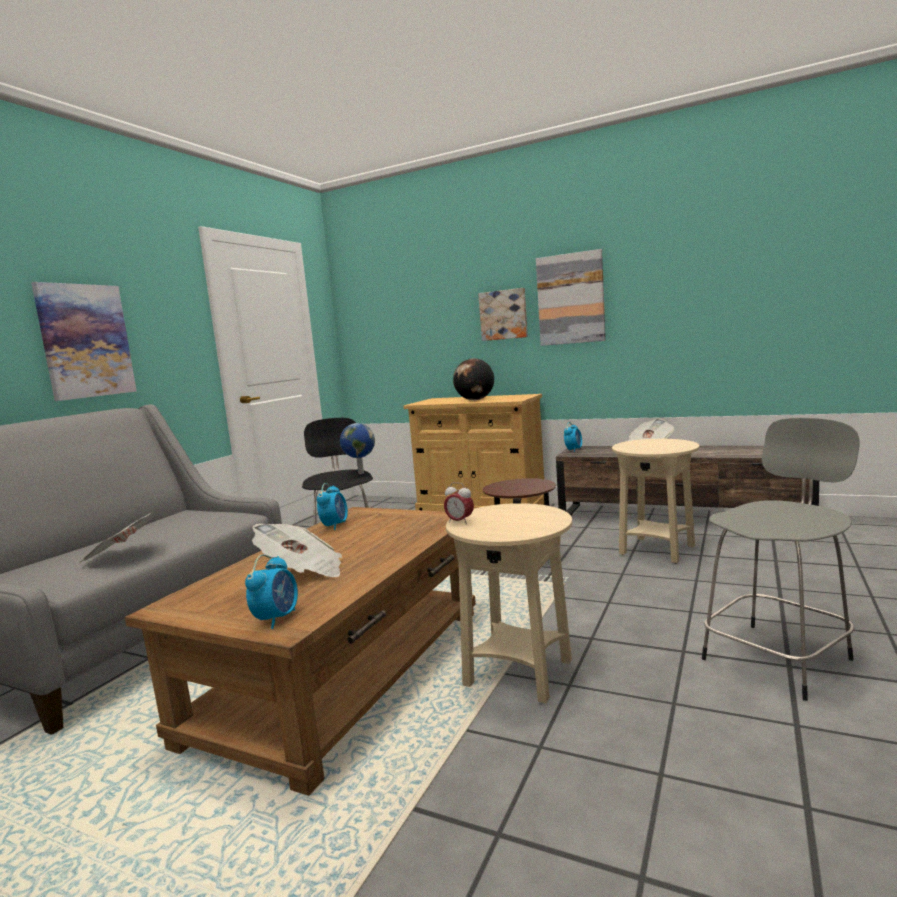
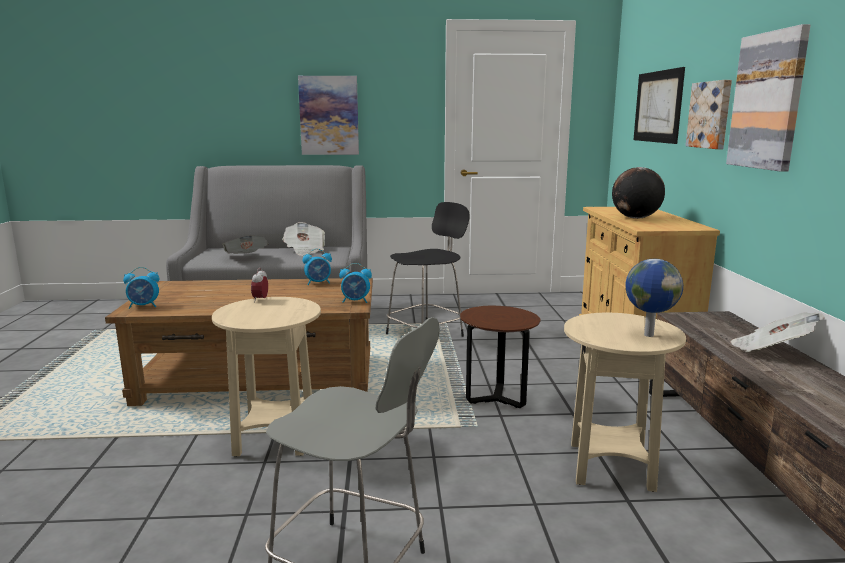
camera: 60 degrees right, 5 degrees up
(303, 572) = (219, 295): newspaper -> newspaper (305, 251)
(360, 473) = (446, 257): globe -> globe (648, 335)
(420, 316) = (657, 106): none -> picture
(573, 450) = (703, 315): alarm clock -> alarm clock (356, 301)

